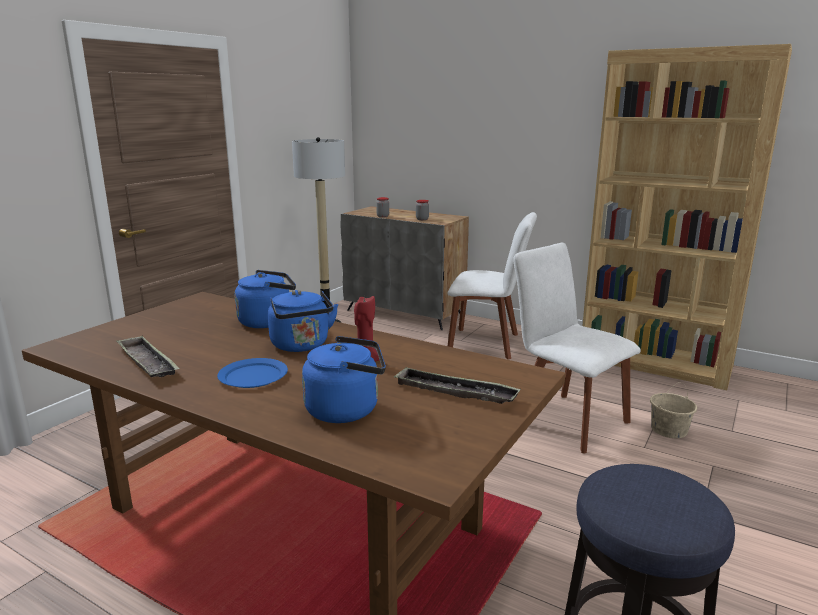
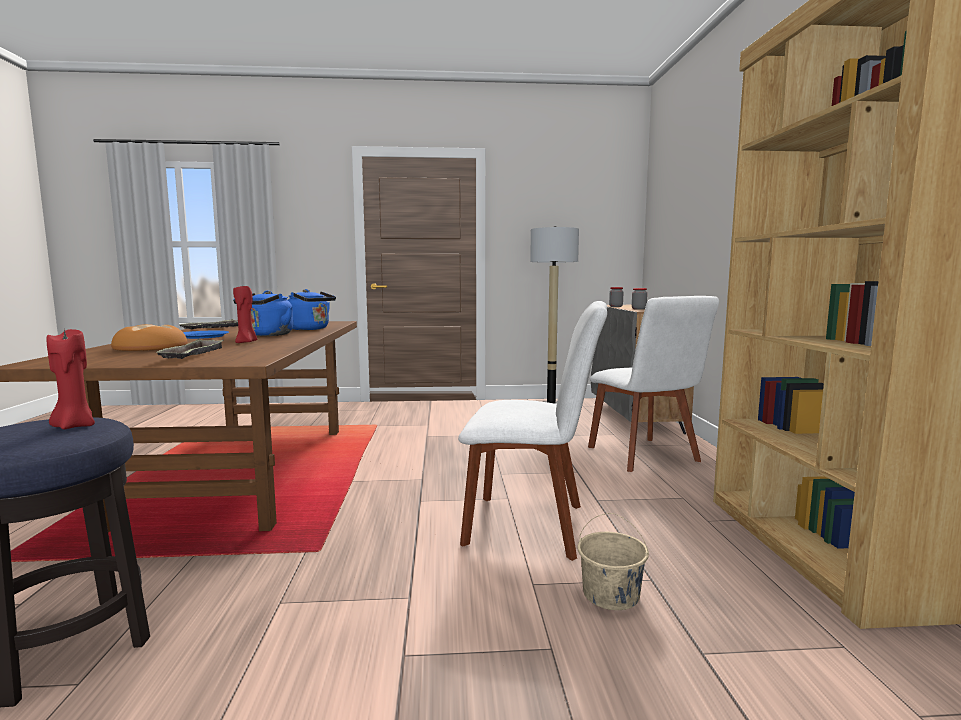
camera: 55 degrees right, 10 degrees down
(347, 409) = (150, 347): blue kettle -> bread
(566, 420) = (533, 526): white chair -> white chair turned 90 degrees clockwise
(647, 480) = (74, 426): none -> red candle

